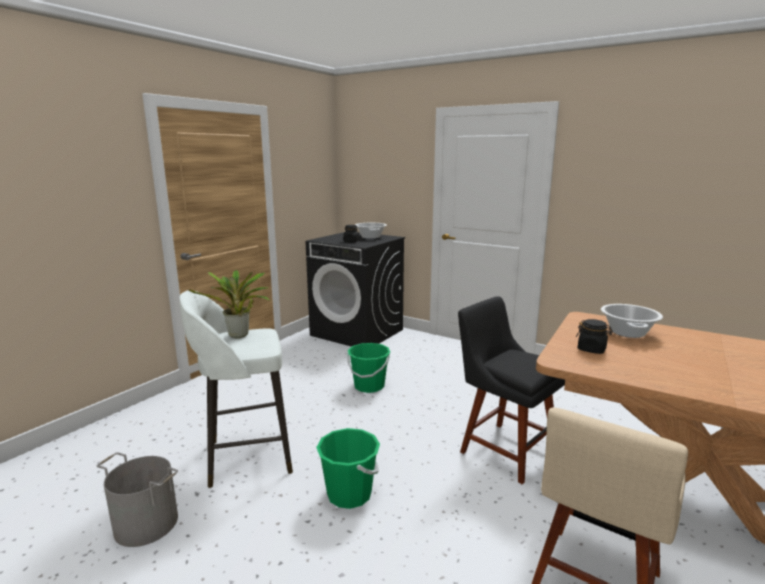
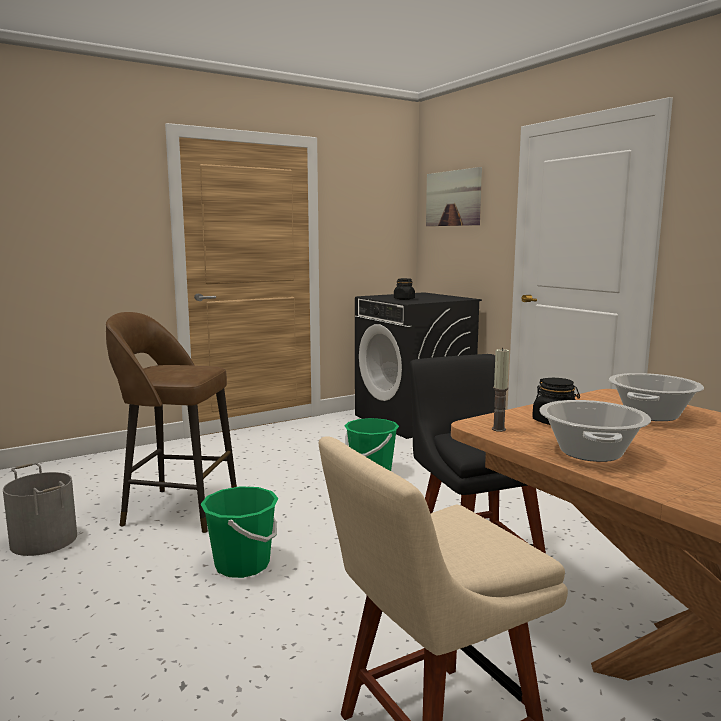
camera: 25 degrees right, 5 degrees down
(239, 336) = (177, 367): potted plant -> none
(246, 457) = (178, 510): white stool -> brown stool
(371, 237) = (437, 297): cooking pot -> cooking pot (591, 452)
(373, 158) = (453, 198): none -> picture
(572, 363) = (498, 429): none -> candle

